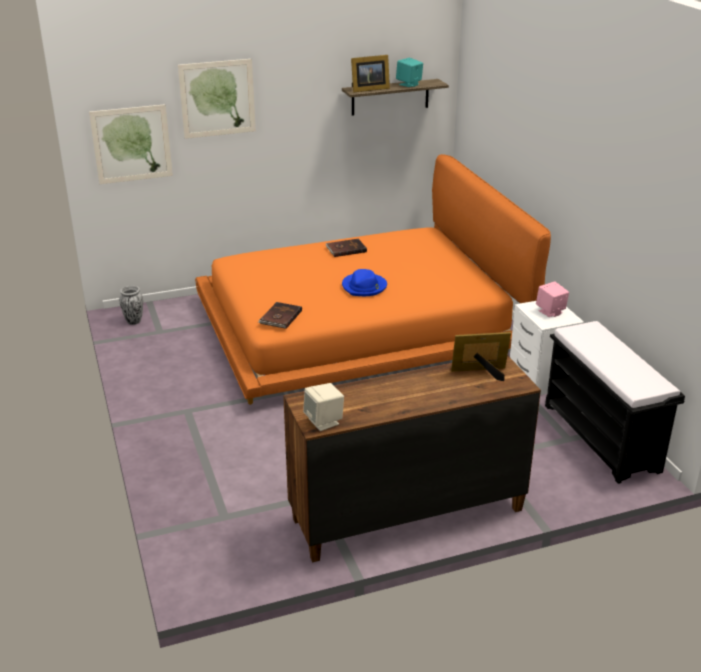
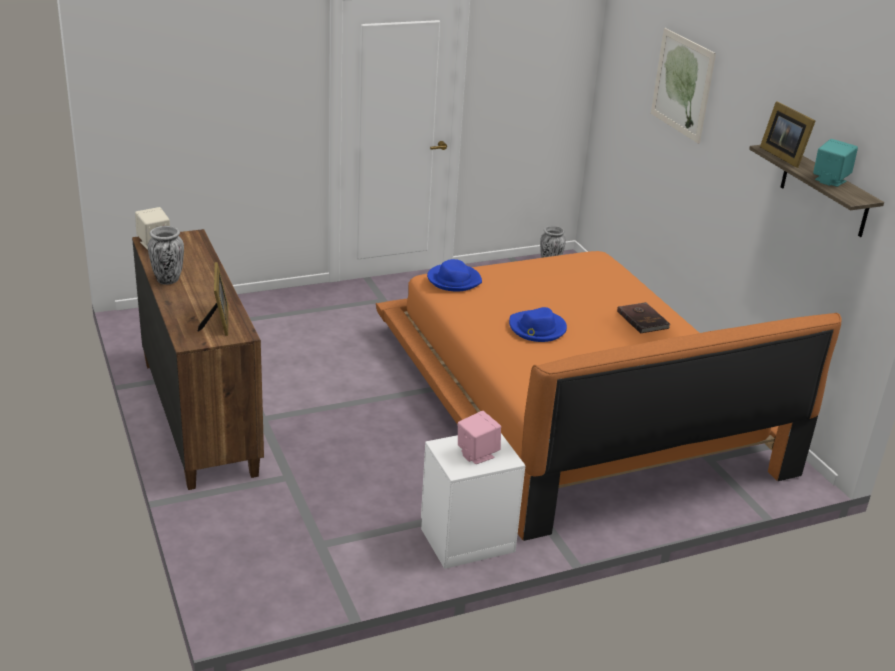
camera: 85 degrees right, 0 degrees up
(132, 144) = (621, 94): picture -> none
(280, 317) = (454, 280): brown book -> blue hat
(406, 405) = (168, 280): none -> vase
(602, 438) = (320, 576): black bench -> none

